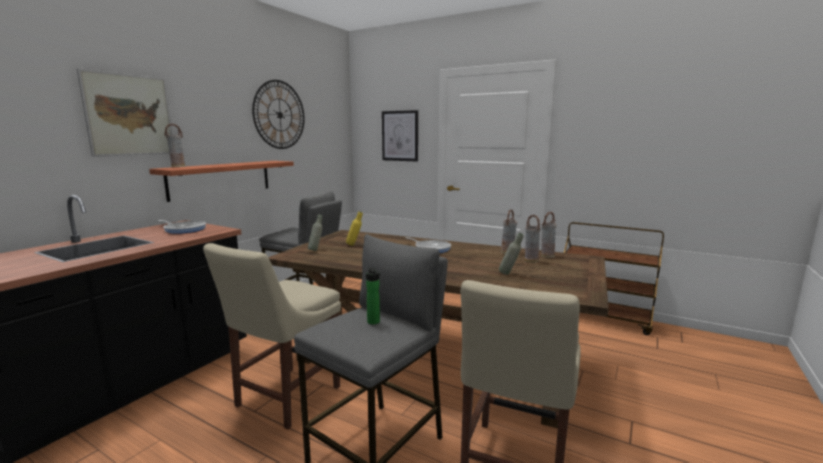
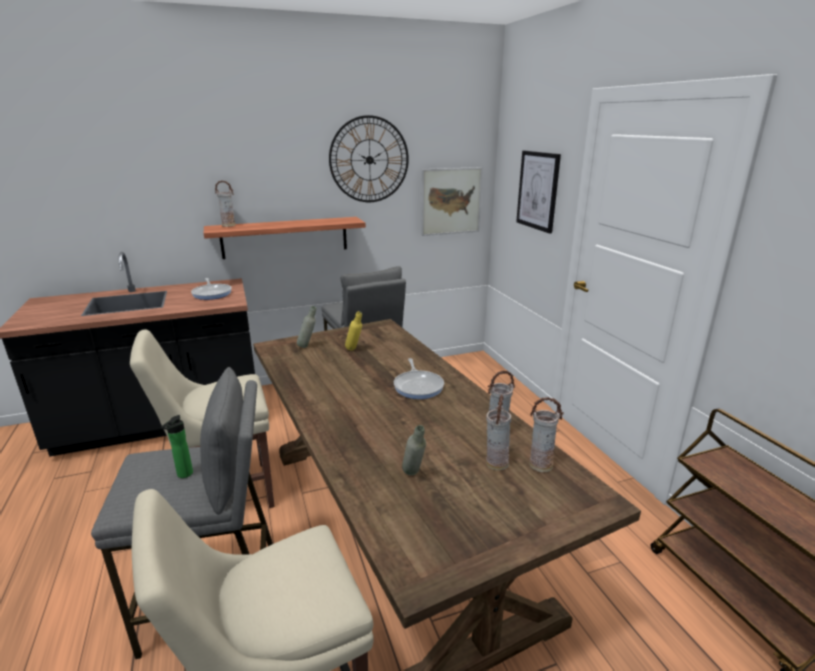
camera: 40 degrees right, 10 degrees up
(130, 115) = (183, 173): picture -> picture (451, 201)

